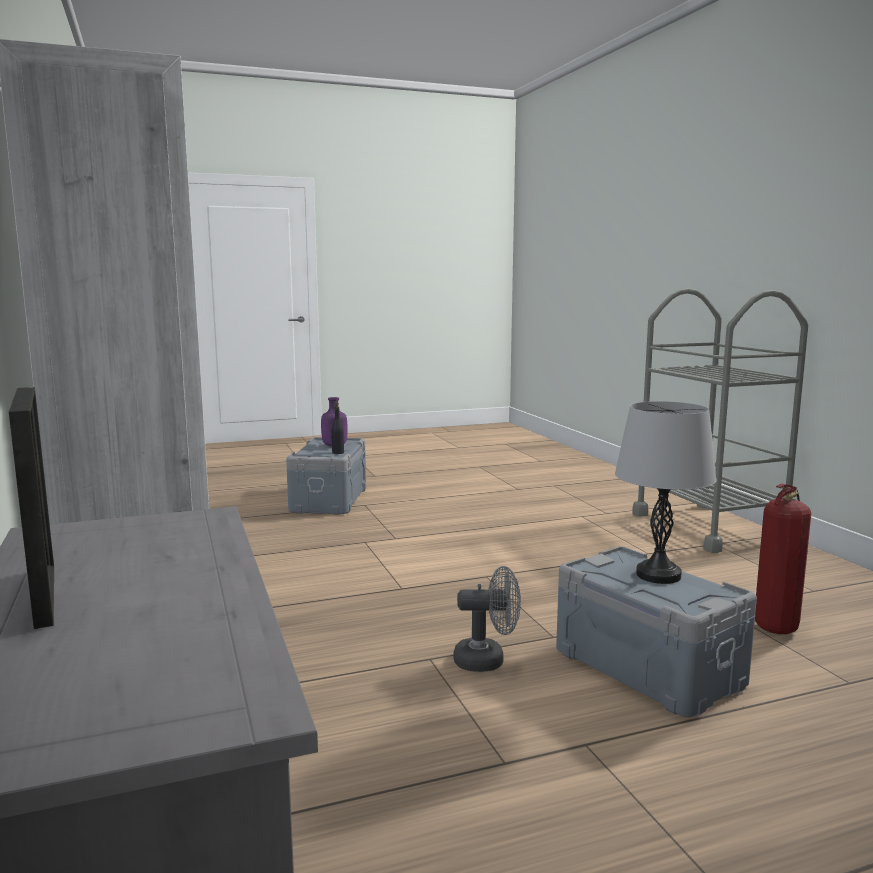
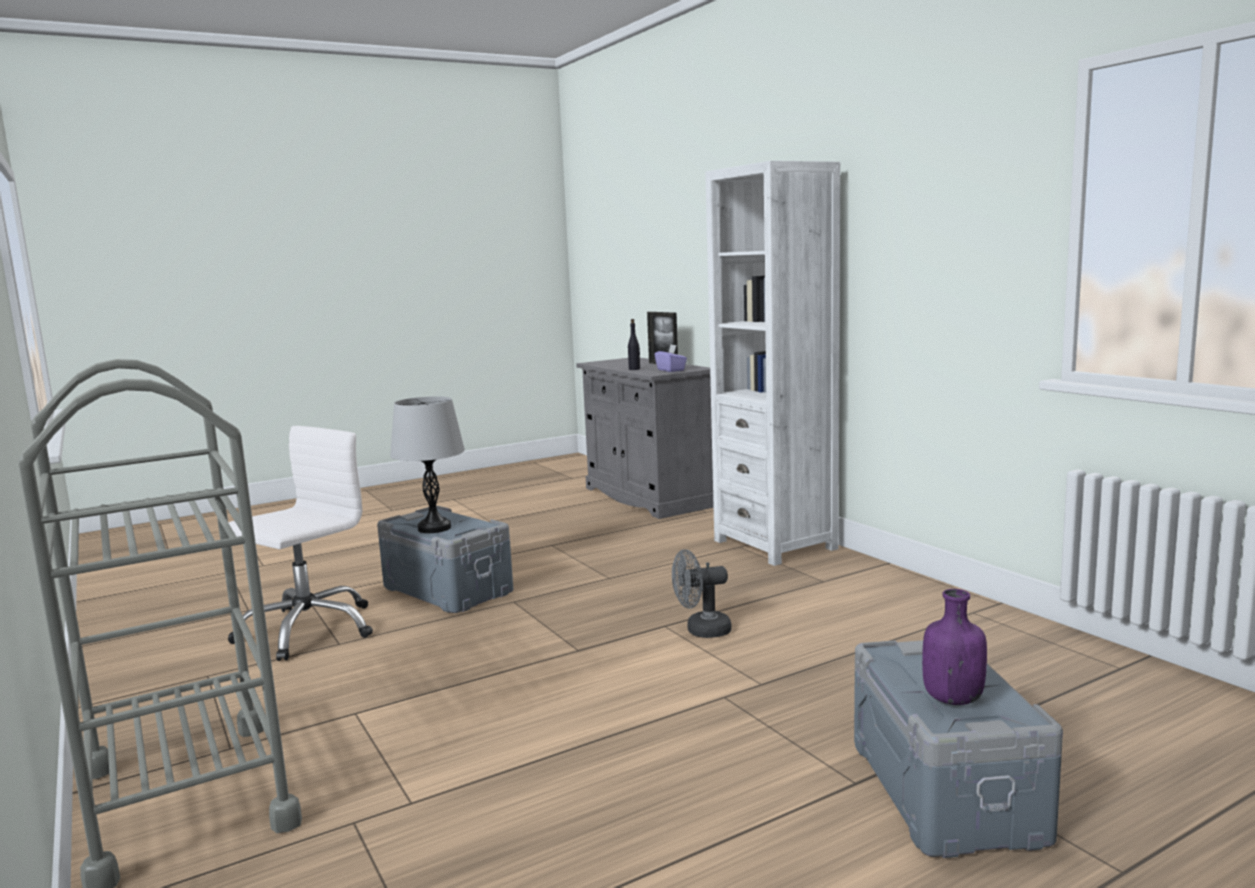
camera: 170 degrees right, 0 degrees up
(132, 532) = (671, 370): none -> purple tissue box
(338, 452) = (904, 671): black bottle -> black bottle (634, 369)
(487, 660) = (566, 581): grey fan -> grey fan (701, 631)
(777, 627) = (307, 630): fire extinguisher -> white office chair

